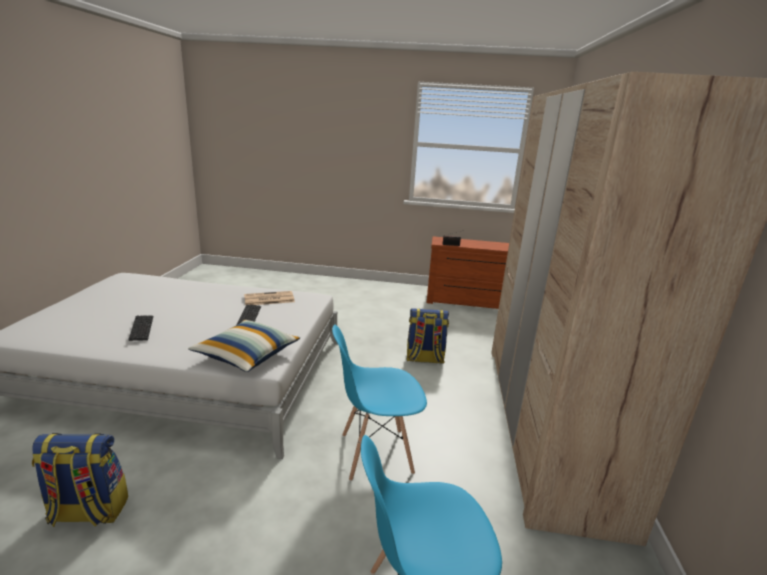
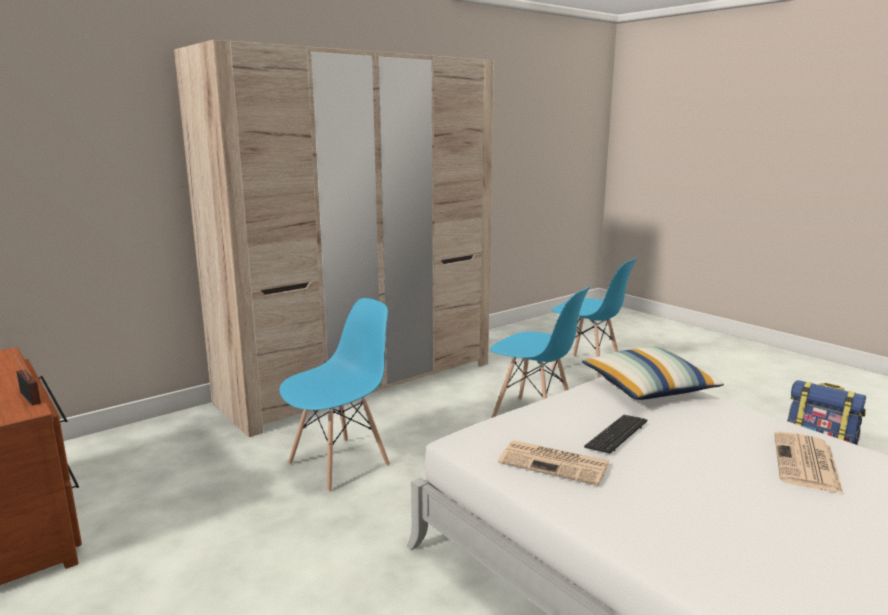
camera: 135 degrees left, 5 degrees down
(141, 329) = (807, 463): keyboard -> newspaper
(424, 359) = (340, 464): backpack -> blue chair

